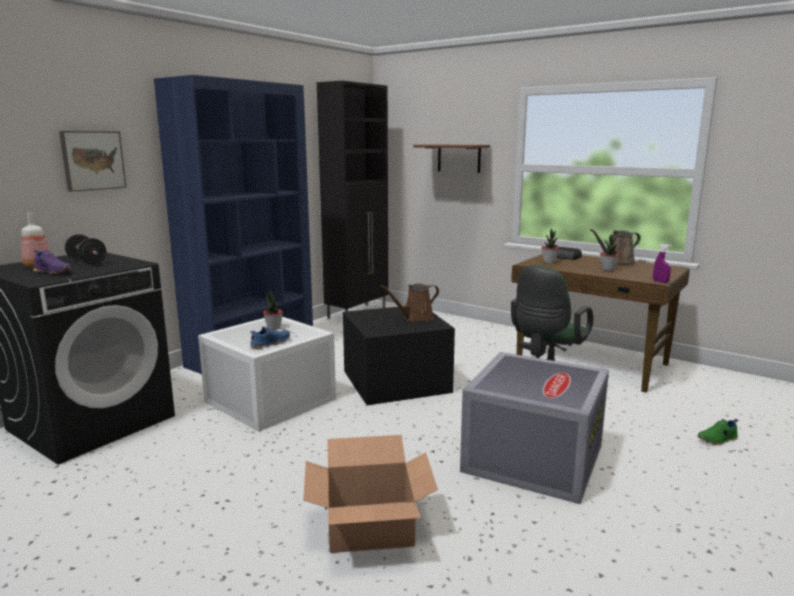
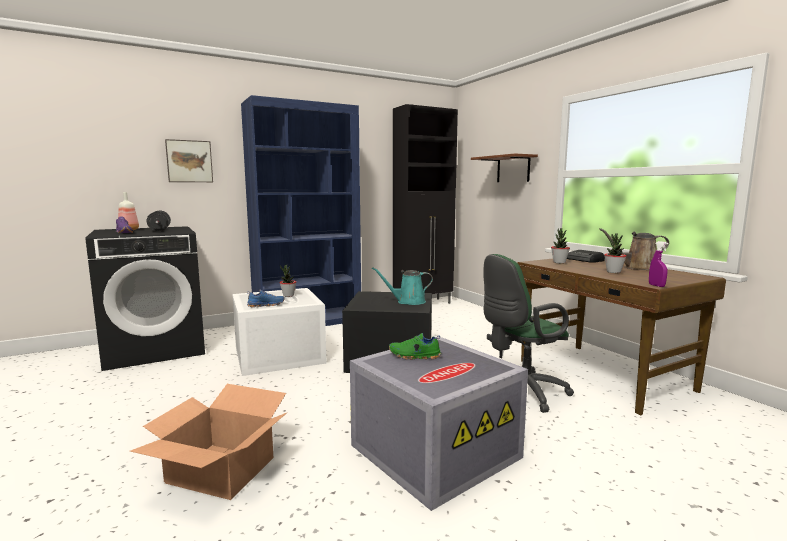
camera: 25 degrees right, 5 degrees down
(415, 318) = (408, 302): brown watering can -> turquoise watering can
(718, 440) = (686, 488): green shoe -> green shoe (414, 356)

